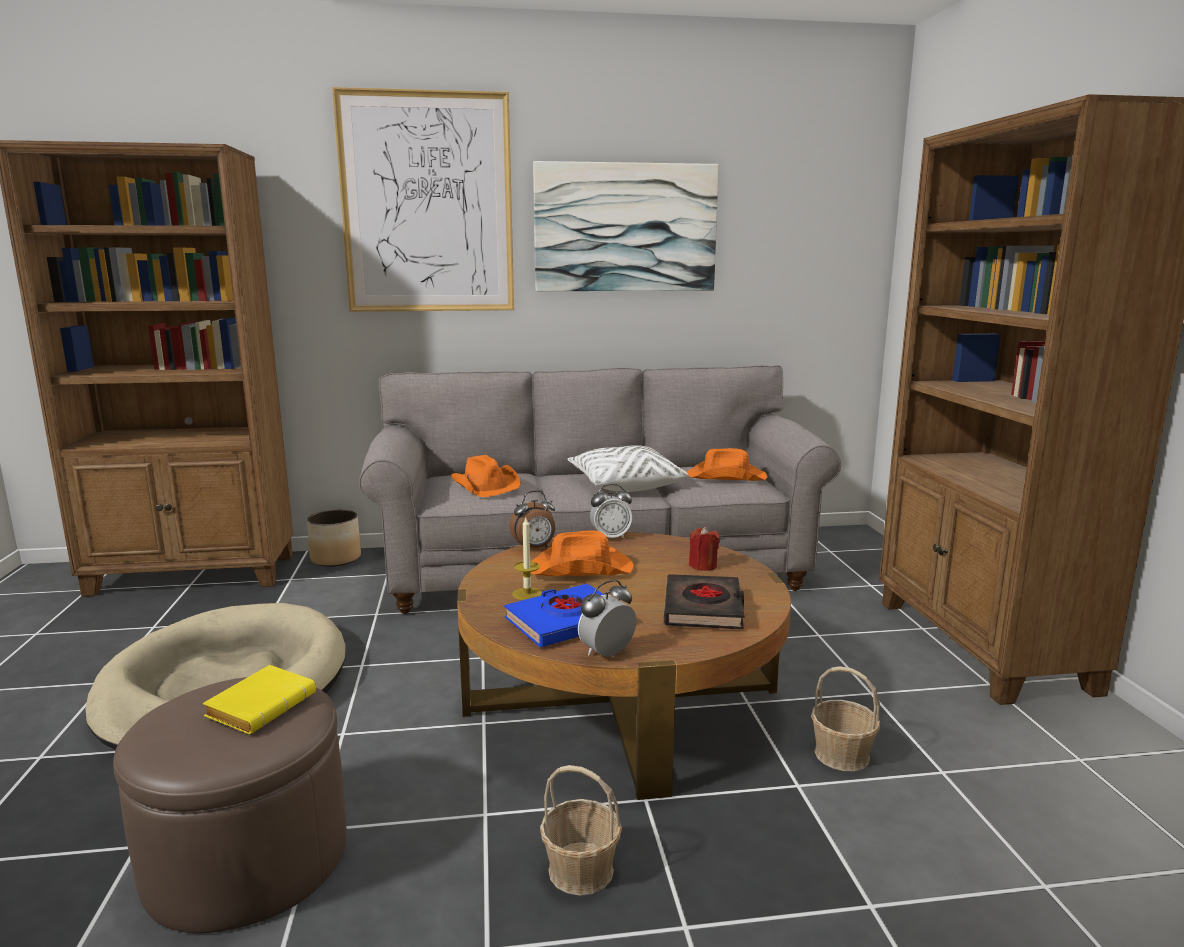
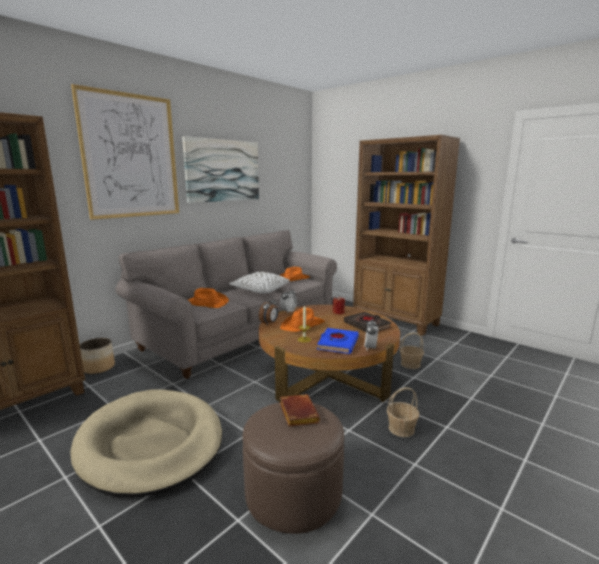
camera: 40 degrees left, 0 degrees up
(262, 705) = (297, 413): yellow book -> brown book

